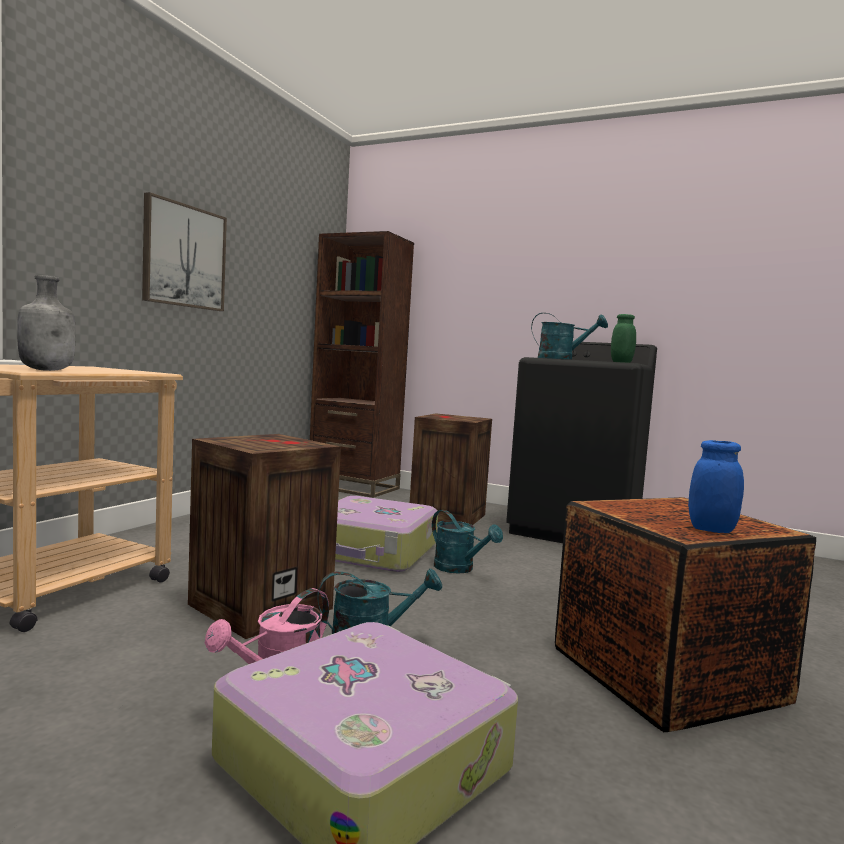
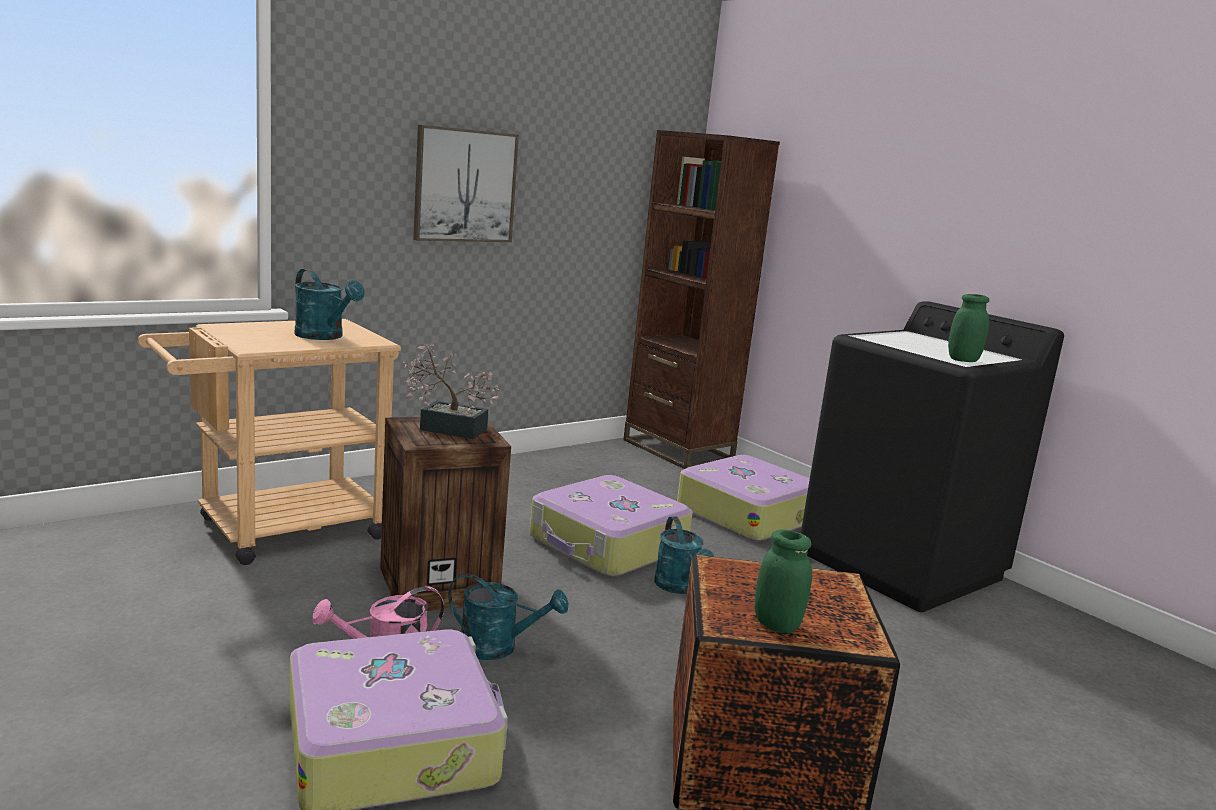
camera: 25 degrees right, 10 degrees up
(48, 370) = (271, 344): grey bottle -> none
(263, 440) = (446, 428): none -> potted plant
(446, 517) = (747, 514): crate -> suitcase
(562, 359) = (893, 342): turquoise watering can -> turquoise watering can (324, 336)
(711, 530) = (777, 625): blue jar -> green jar

